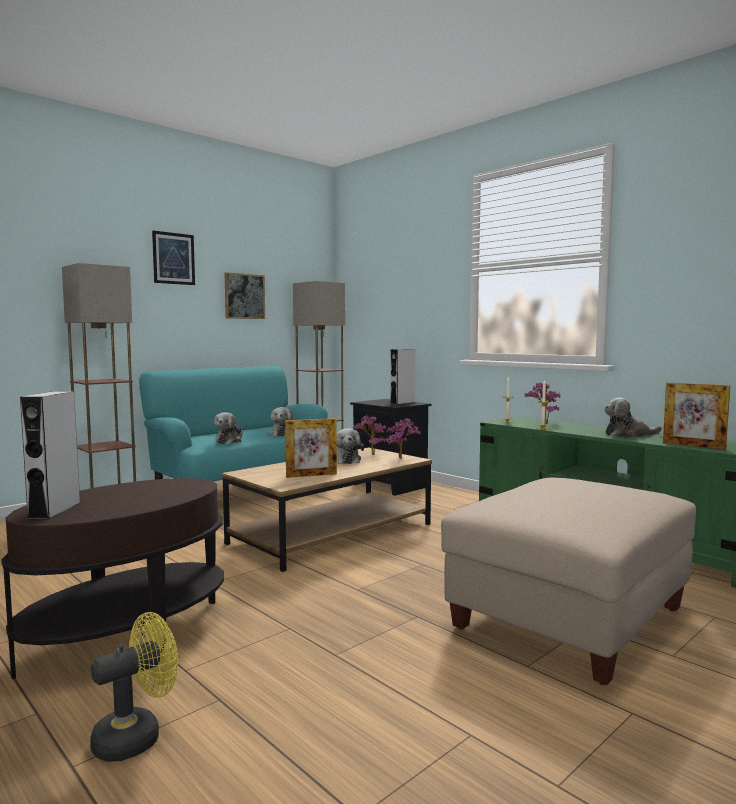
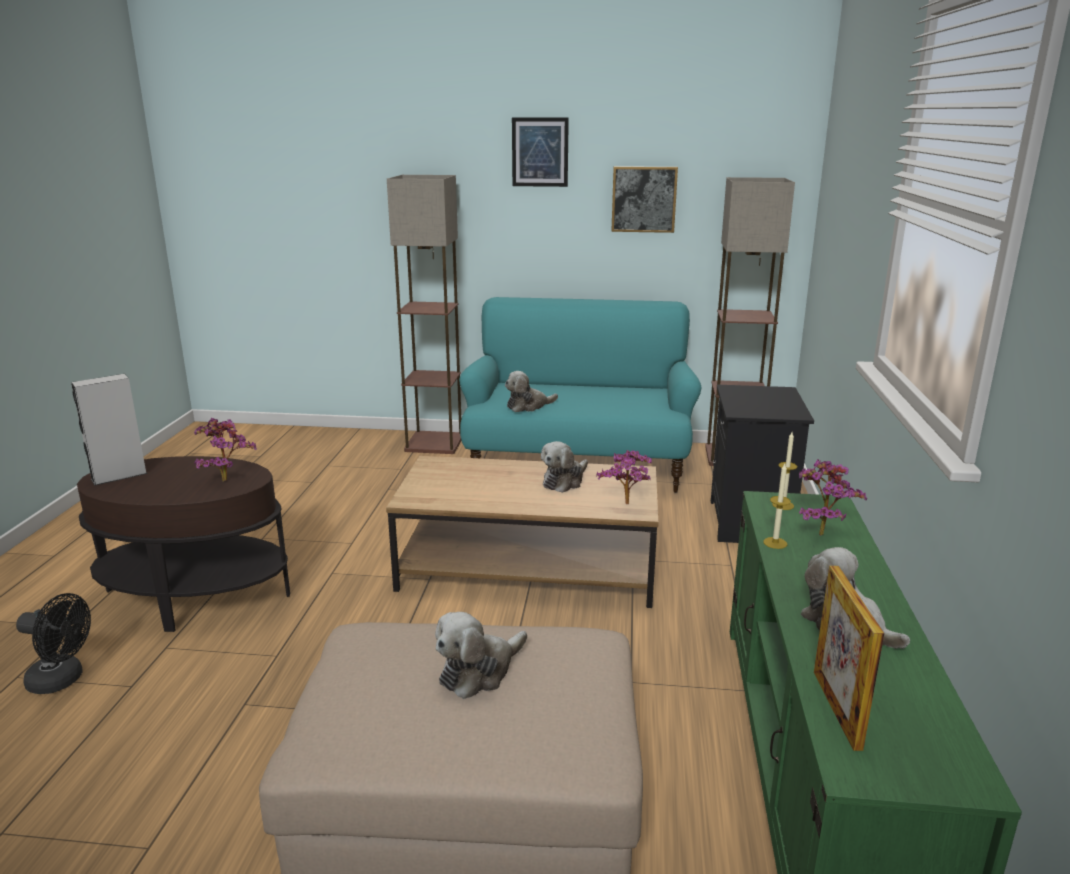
camera: 50 degrees right, 15 degrees up
(137, 736) = (63, 680): yellow fan -> black fan
(282, 433) = (609, 409): plush toy -> plush toy (479, 671)
(311, 475) = (469, 493): picture frame -> none
(370, 454) = (617, 482): potted plant -> potted plant (226, 479)
(402, 403) = (775, 407): grey speaker -> none

